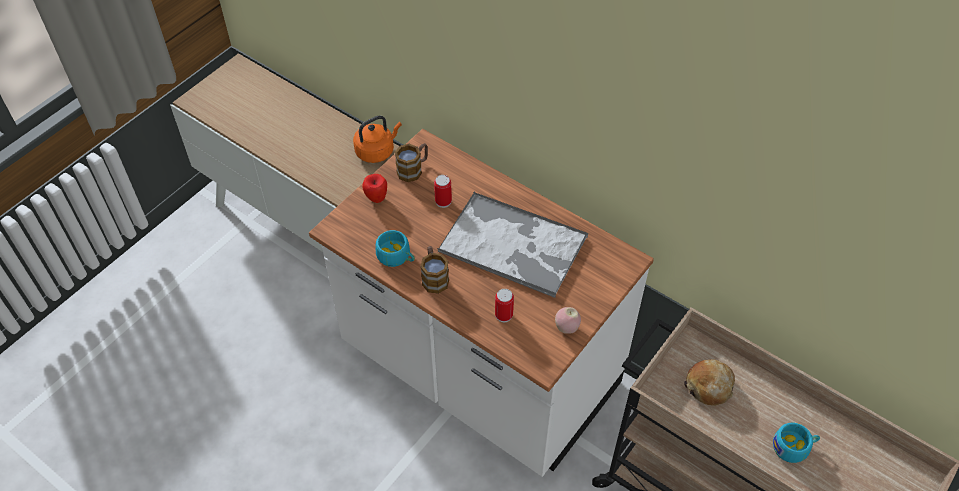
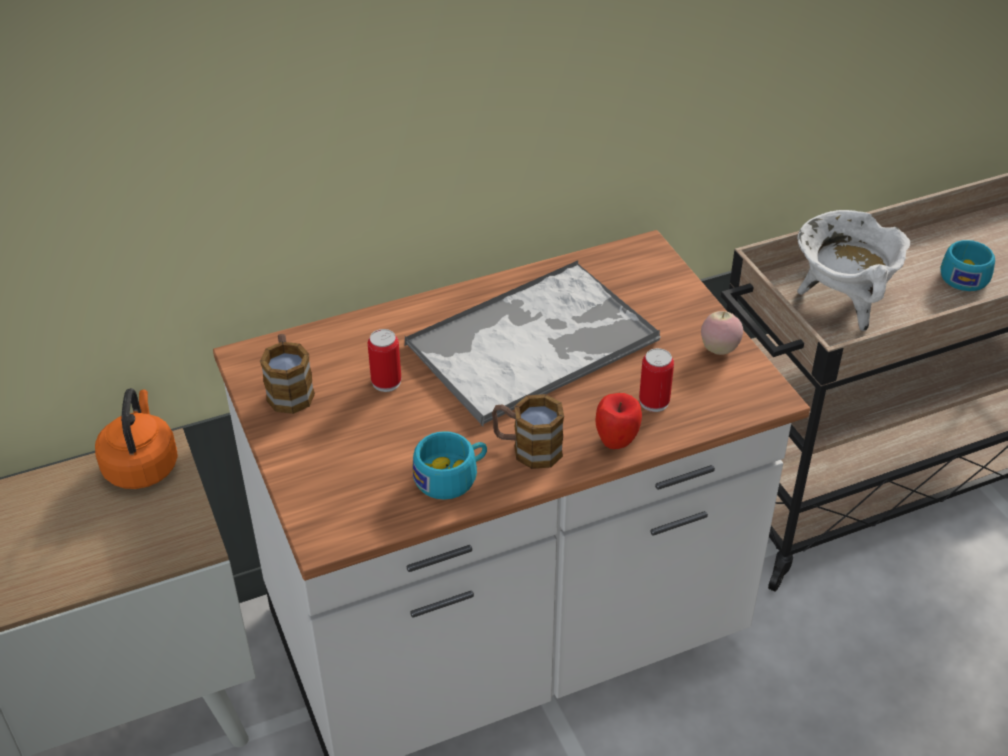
camera: 60 degrees left, 10 degrees down
(376, 199) = (310, 456): apple -> apple (616, 443)
(709, 386) = (842, 302): bread -> white cooking pot

